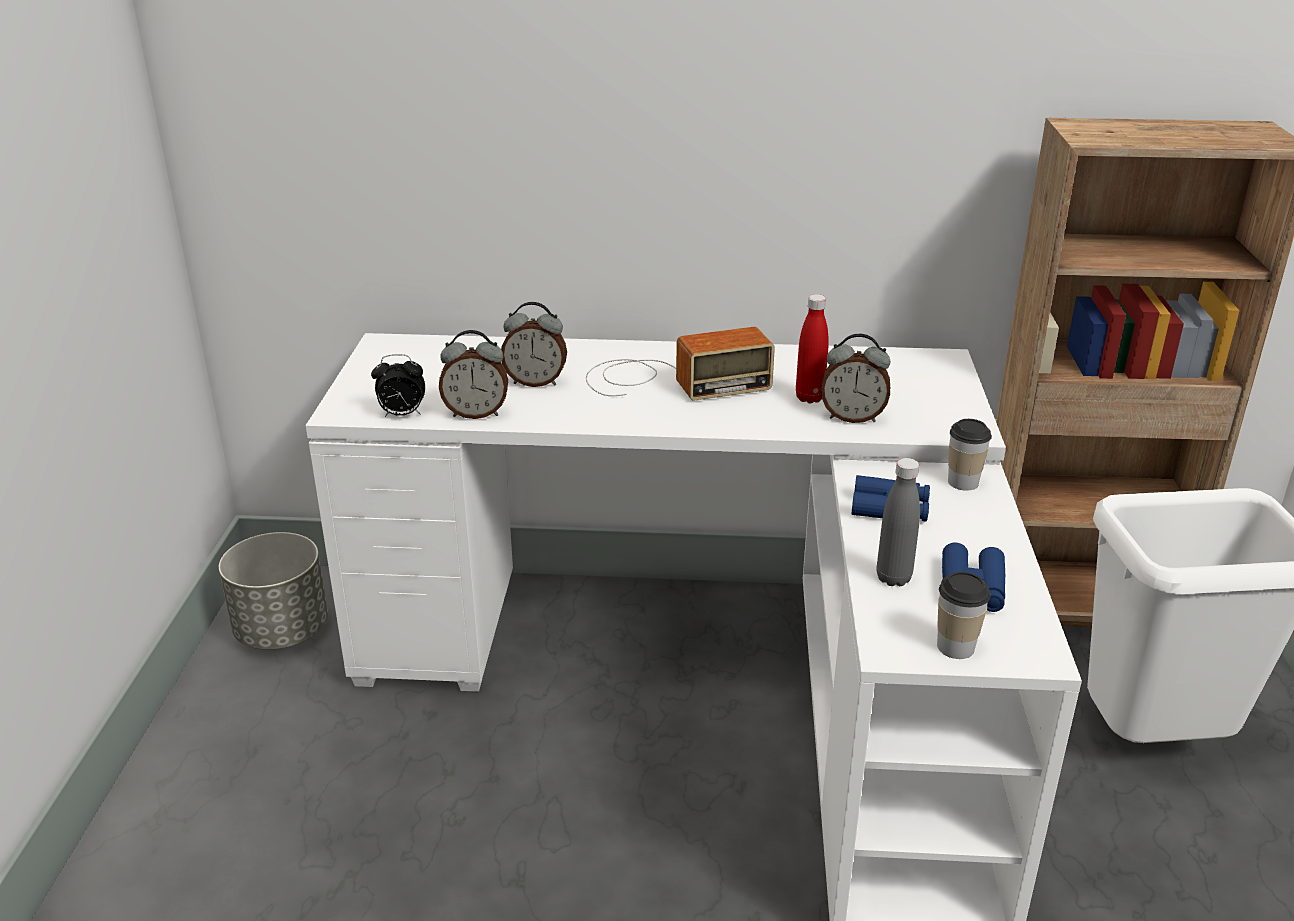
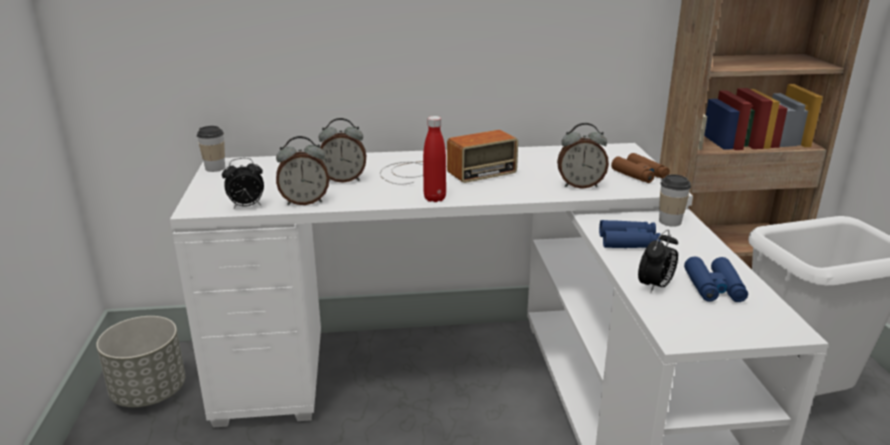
camera: 10 degrees left, 5 degrees down
(809, 398) = (544, 176): red bottle -> red bottle (434, 198)
(893, 578) = (655, 286): grey bottle -> alarm clock
(946, 406) = (639, 175): none -> brown binoculars
(955, 647) = (725, 329): cup -> cup (215, 168)

